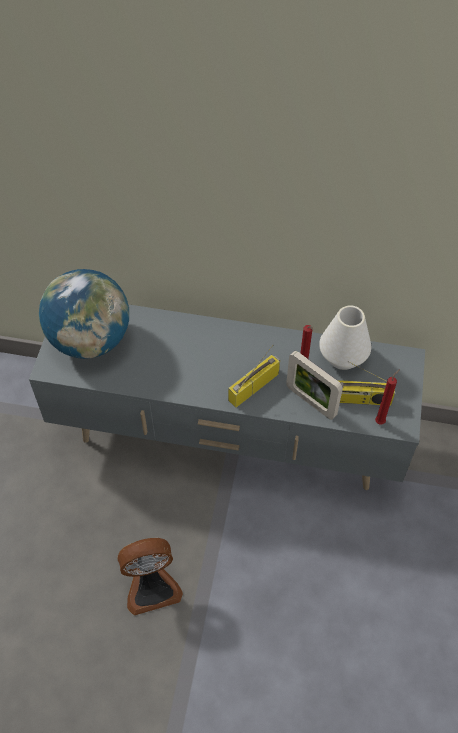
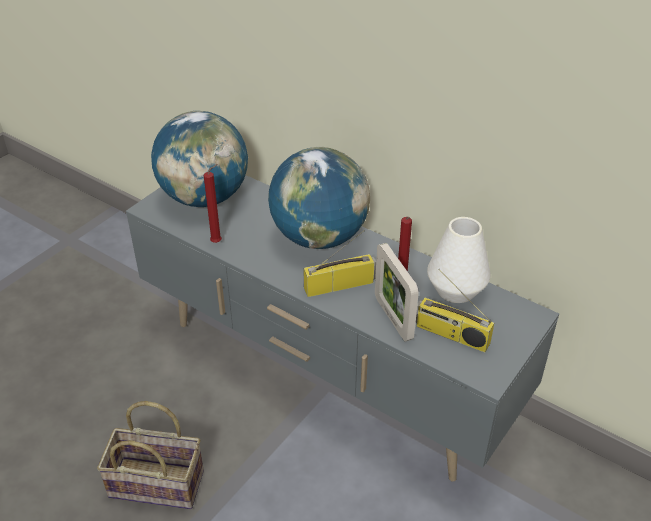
camera: 25 degrees right, 15 degrees down
(151, 586) = (159, 482): fan -> basket
(212, 346) = (319, 238): none -> globe
(381, 421) = (464, 363): red candle -> red candle (218, 242)

